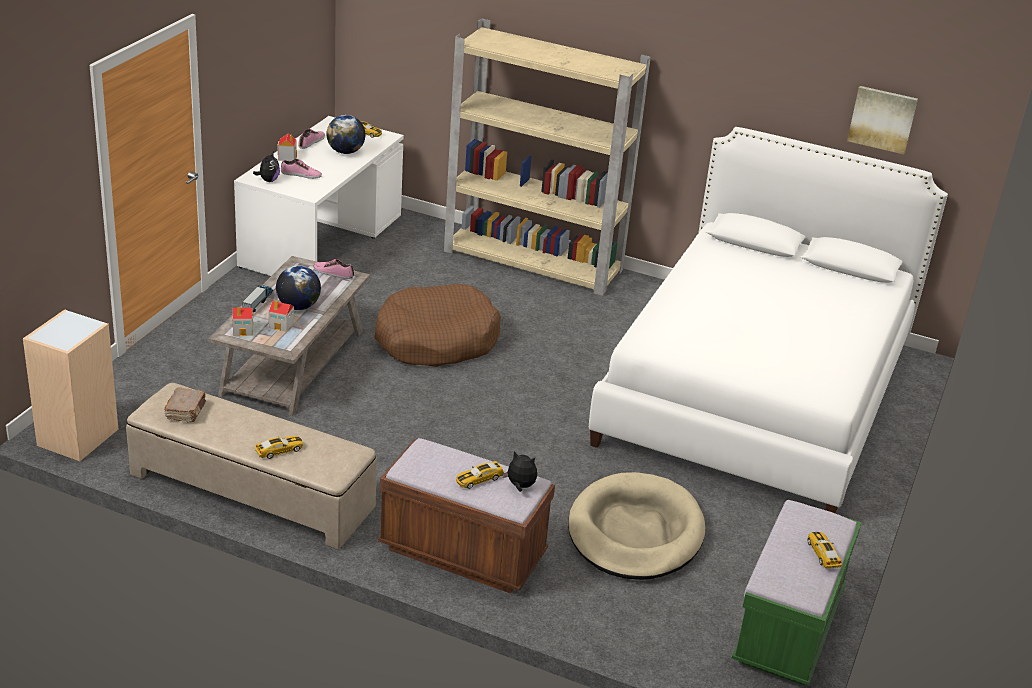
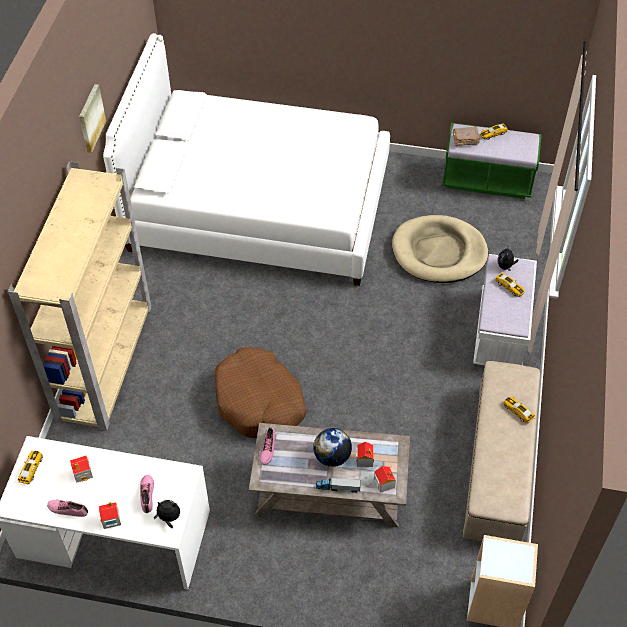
camera: 100 degrees left, 20 degrees up
(186, 411) = (503, 484): brown book -> brown book (465, 140)
(345, 152) = (83, 473): globe -> toy house
(462, 552) = (500, 331): brown bench -> white bench
(882, 119) = (129, 36): picture -> picture (91, 118)

